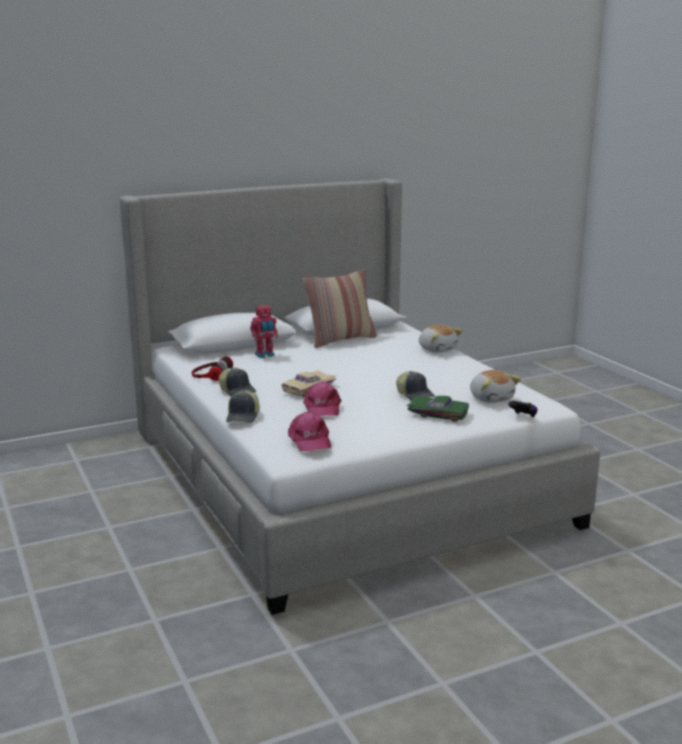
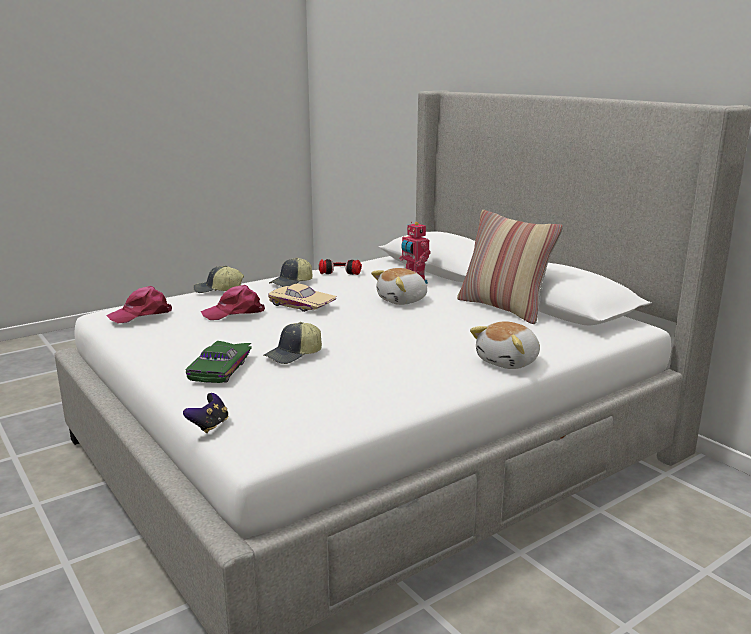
camera: 80 degrees right, 0 degrees up
(491, 398) = (290, 402): plush toy -> plush toy (402, 300)

